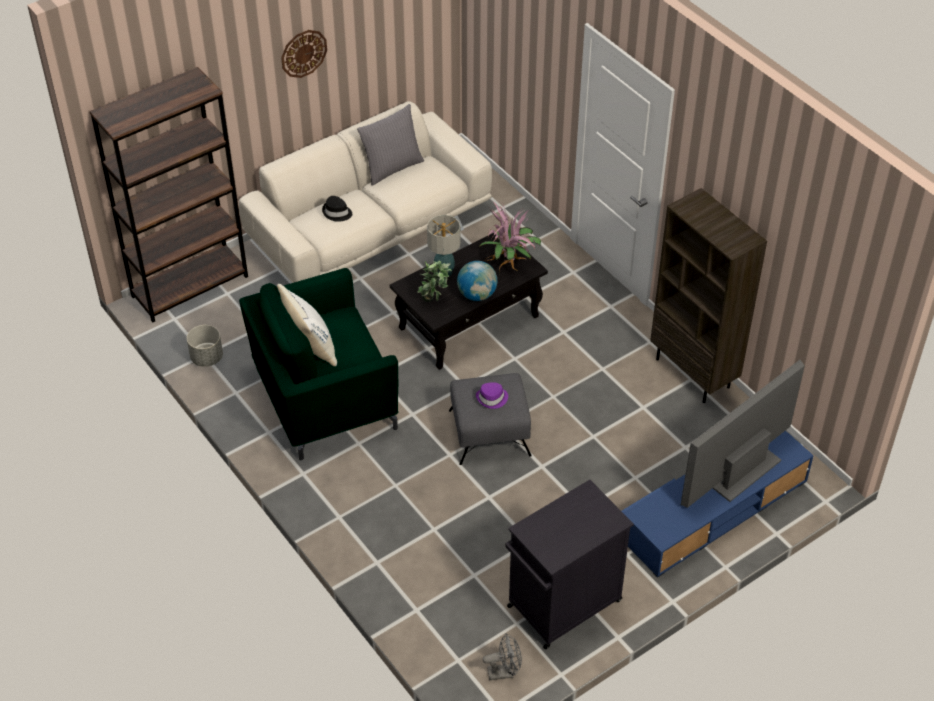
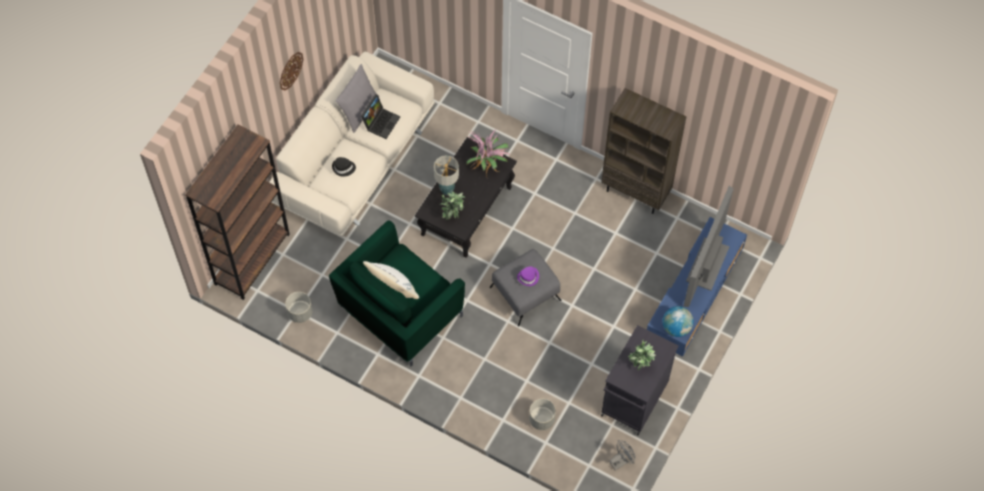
camera: 25 degrees left, 15 degrees up
(409, 183) = (381, 121): none -> laptop
(427, 581) = (541, 420): none -> grey planter
(477, 295) = (479, 200): globe -> globe (676, 328)
(566, 528) = (640, 366): none -> potted plant

